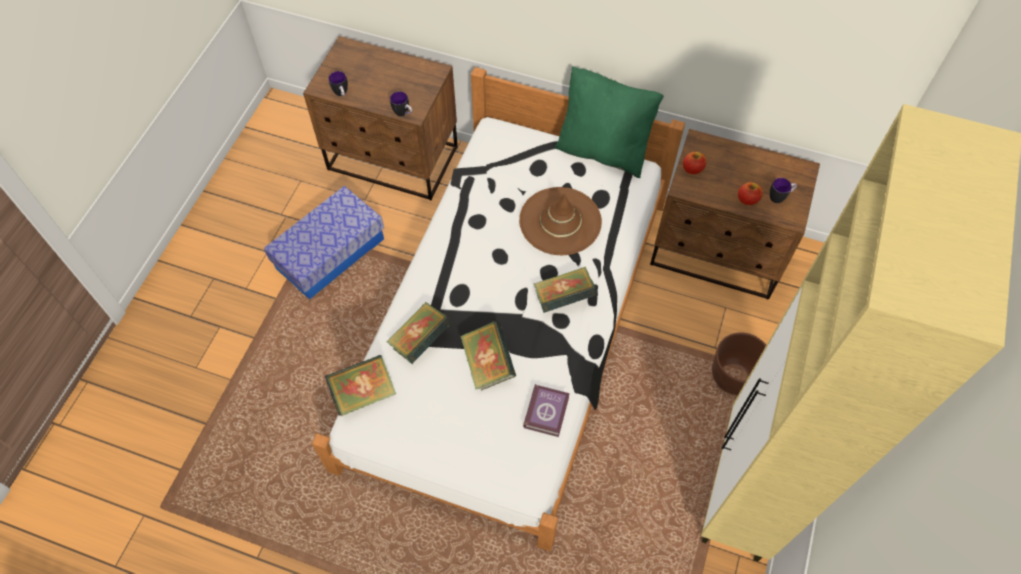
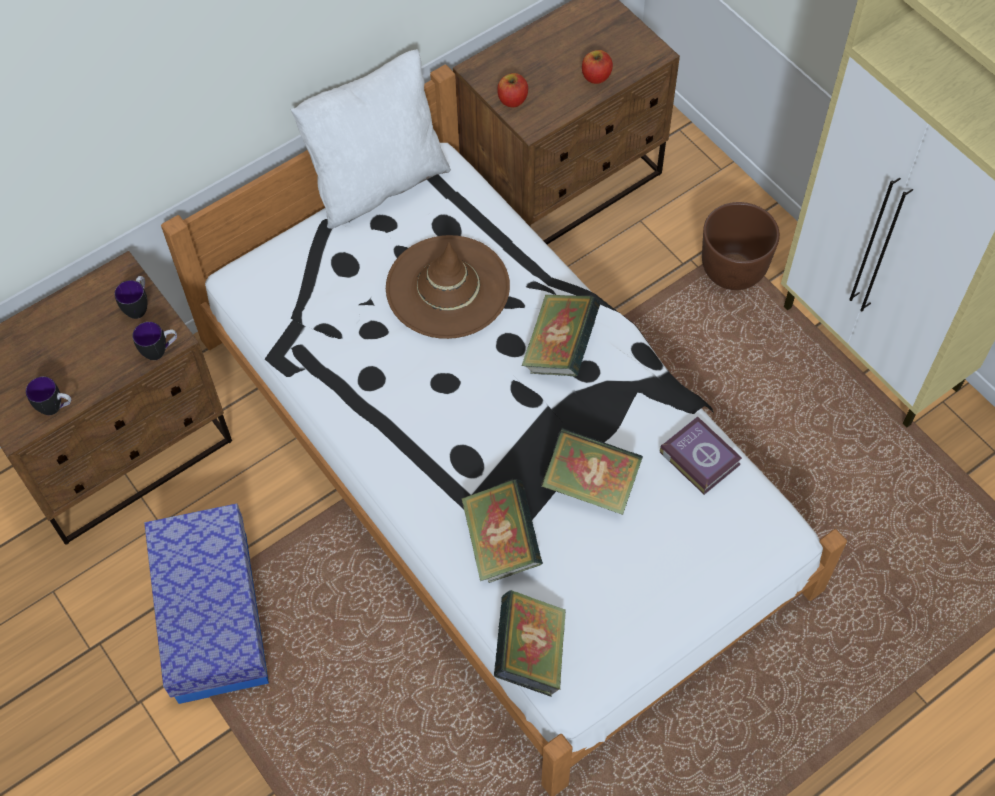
camera: 55 degrees left, 0 degrees up
(603, 150) = (377, 182): green pillow -> white pillow
(779, 197) = (617, 47): mug -> mug (139, 306)

